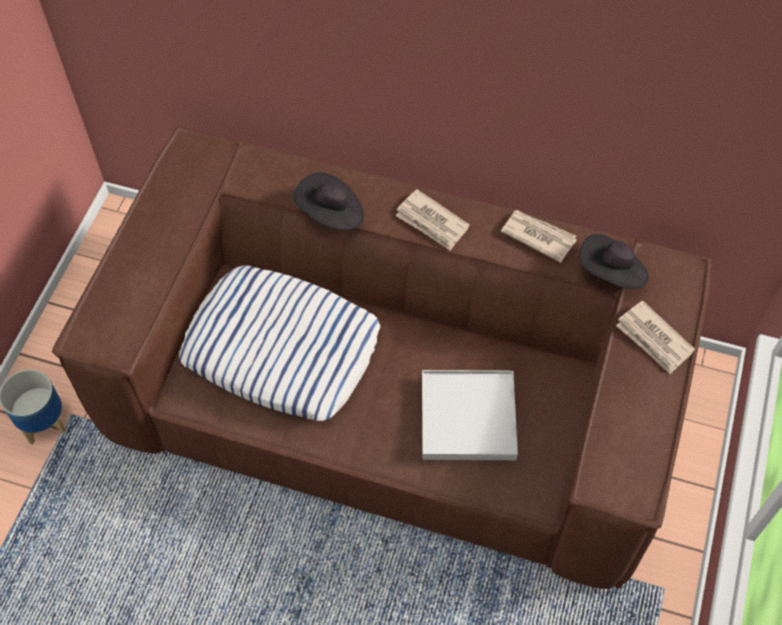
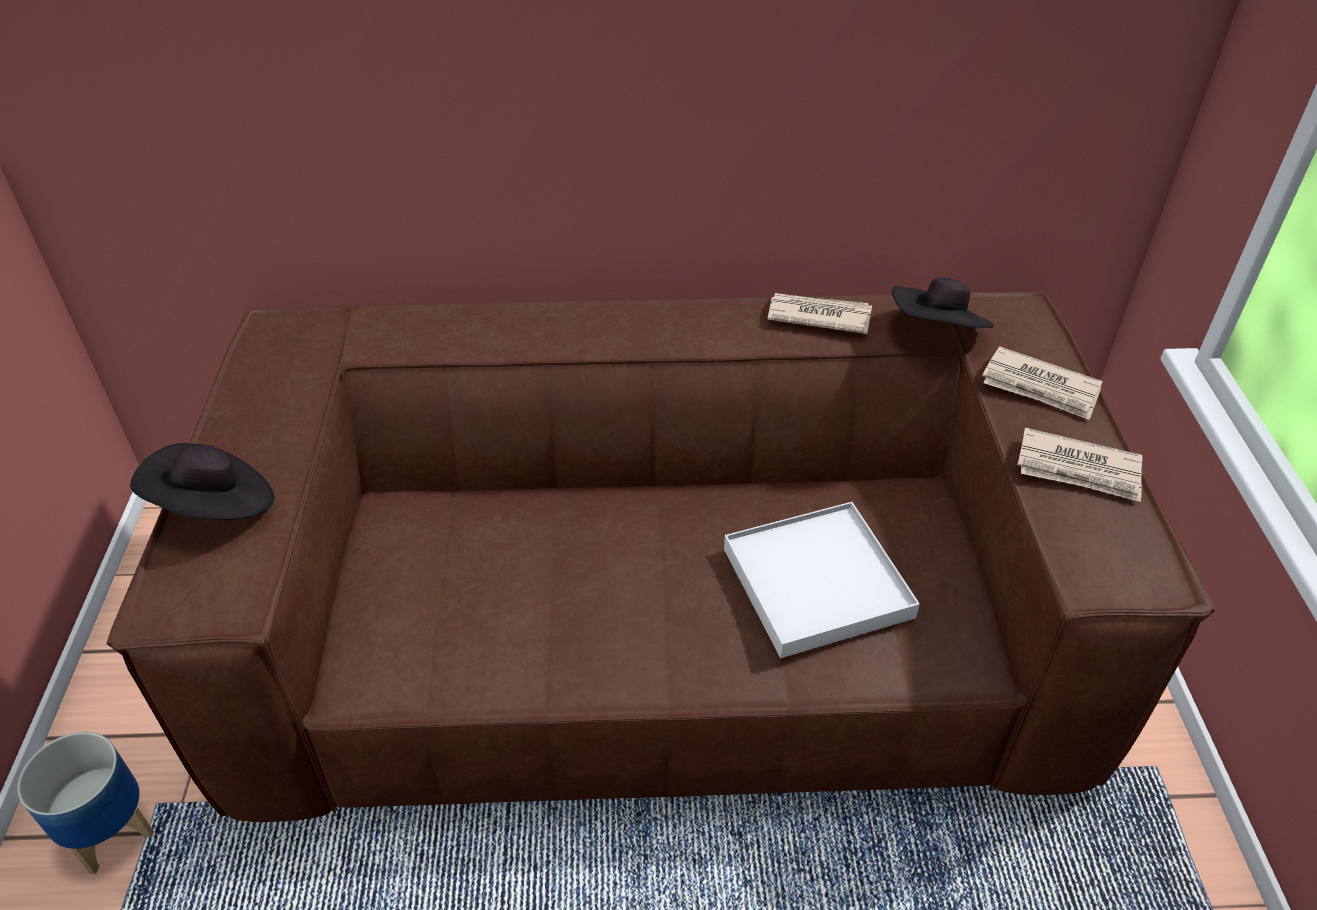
camera: 20 degrees left, 15 degrees down
(282, 349) = (498, 571): pillow -> none
(331, 214) = (520, 354): black hat -> black hat (215, 507)
(432, 222) = (668, 333): newspaper -> newspaper (1079, 470)

